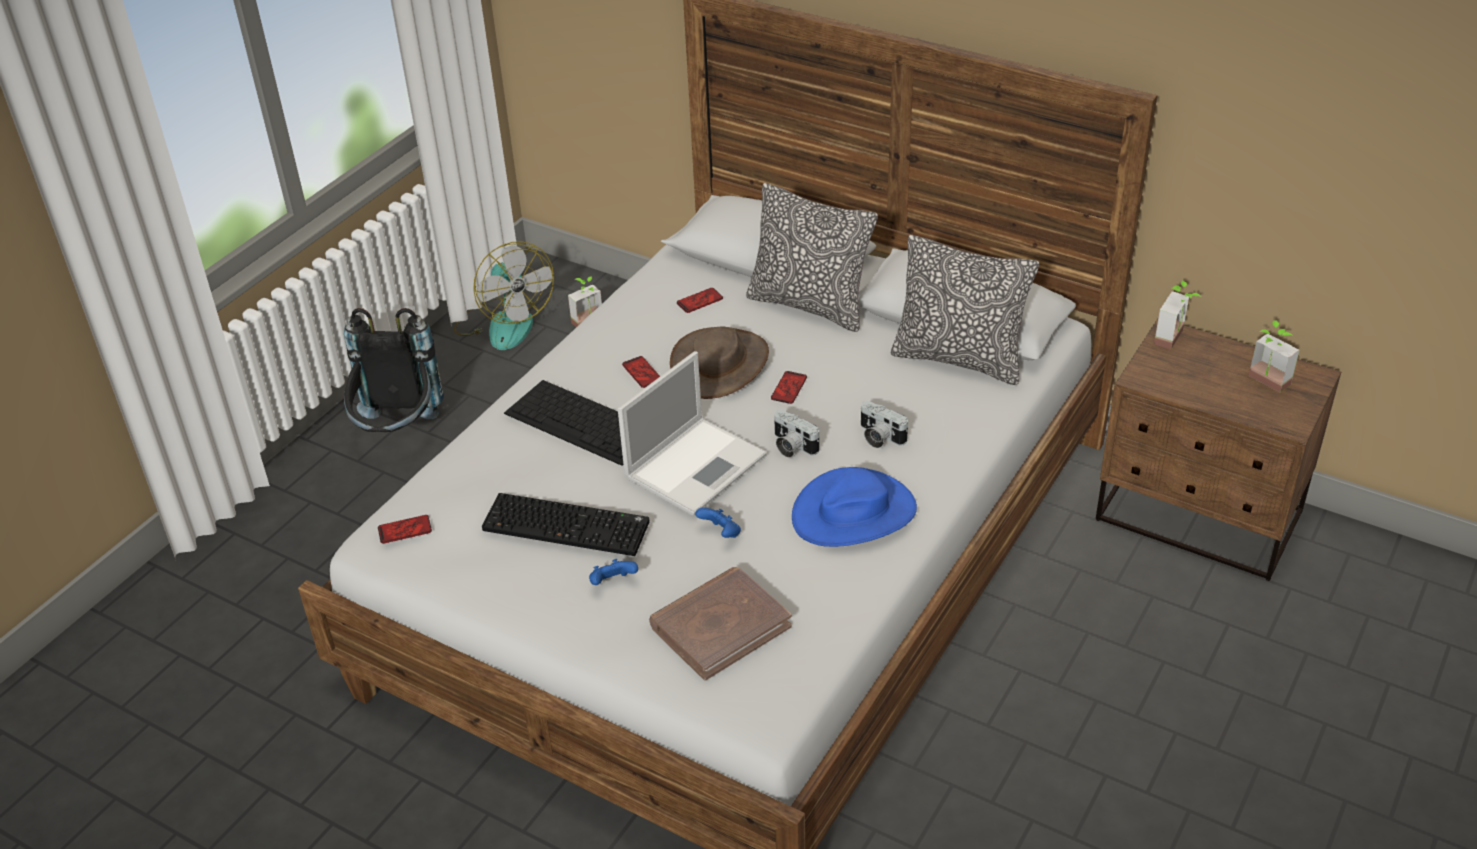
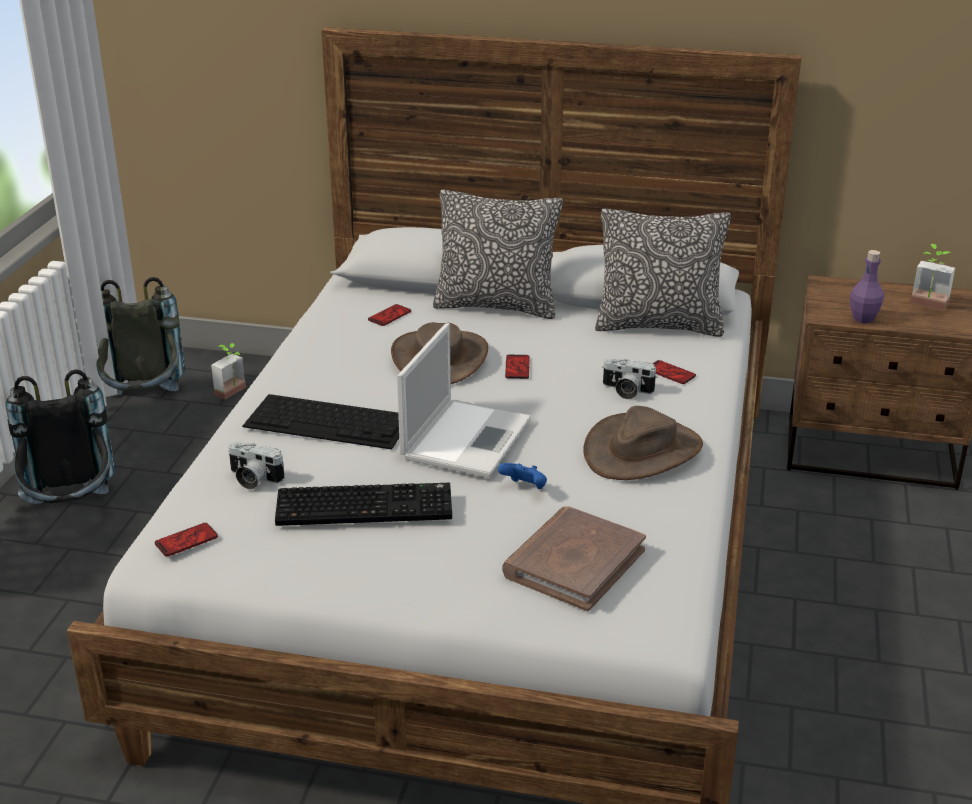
camera: 20 degrees left, 10 degrees down
(504, 323) = (145, 404): fan -> grey backpack
(613, 583) = (440, 547): blue game controller -> none
(642, 373) = (366, 376): phone -> phone (670, 373)
(791, 446) = (549, 410): camera -> camera (253, 479)
(854, 512) = (642, 451): blue hat -> brown hat
(1175, 339) = (833, 286): potted plant -> none
(1180, 389) = (863, 319): none -> purple bottle

